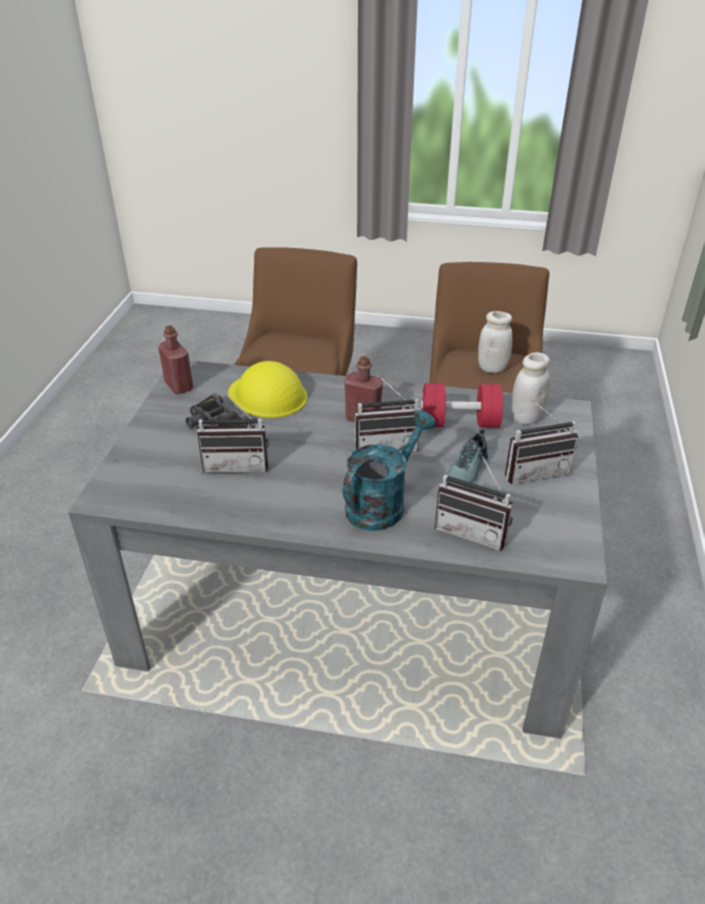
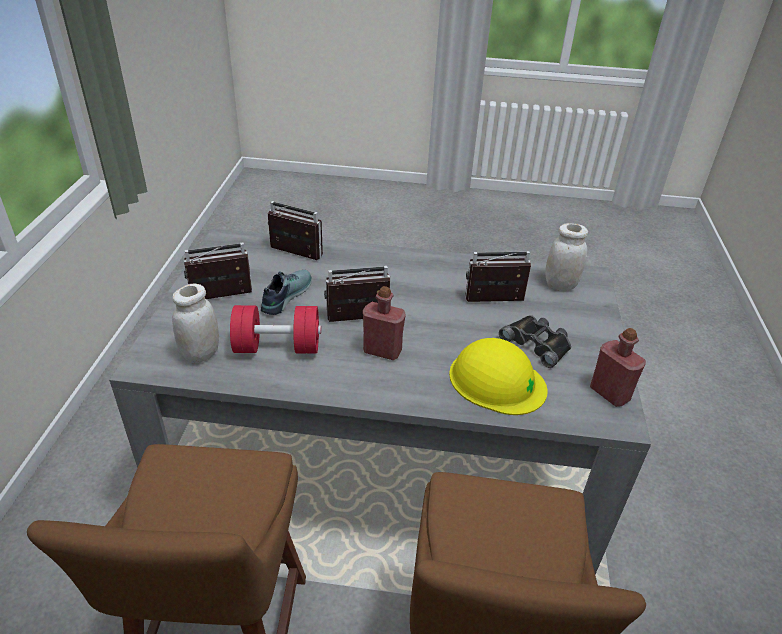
camera: 175 degrees right, 0 degrees up
(382, 503) = (362, 273): turquoise watering can -> none
(492, 368) = (189, 509): white jar -> white jar (560, 285)

